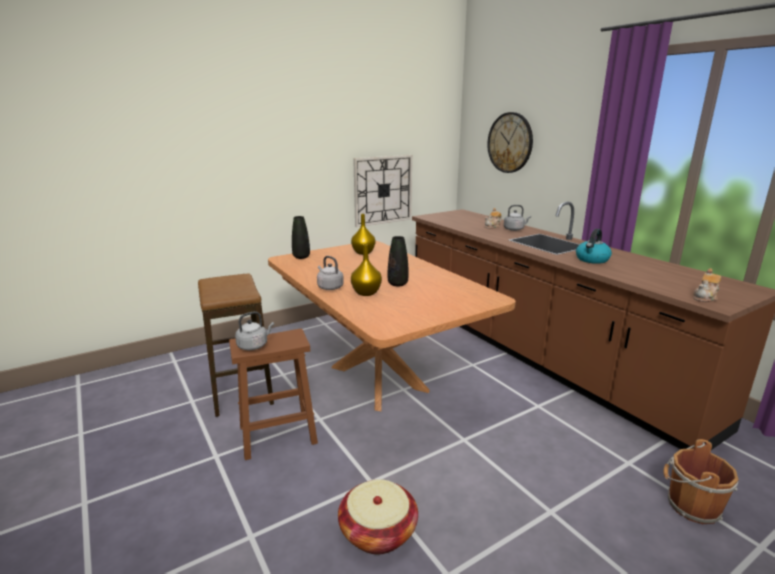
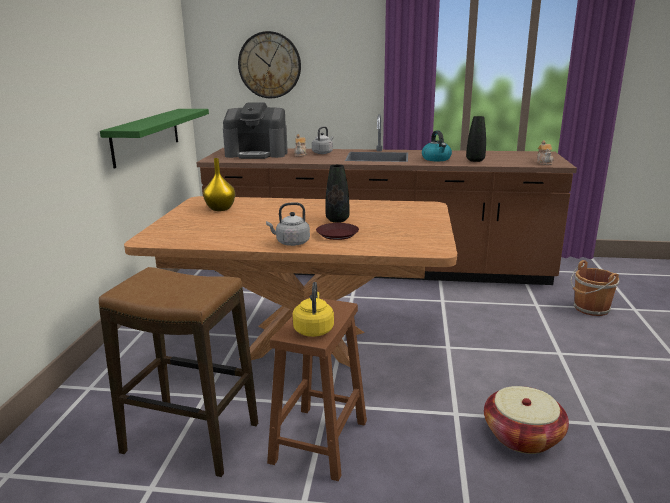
camera: 50 degrees left, 0 degrees up
(254, 345) = (313, 329): grey kettle -> yellow kettle
(301, 257) = (165, 232): black vase -> black vase (475, 160)
(367, 293) = (338, 234): yellow vase -> brown plate
(383, 190) = (146, 136): wall clock -> green shelf
(466, 219) = (257, 154): none -> coffee machine

